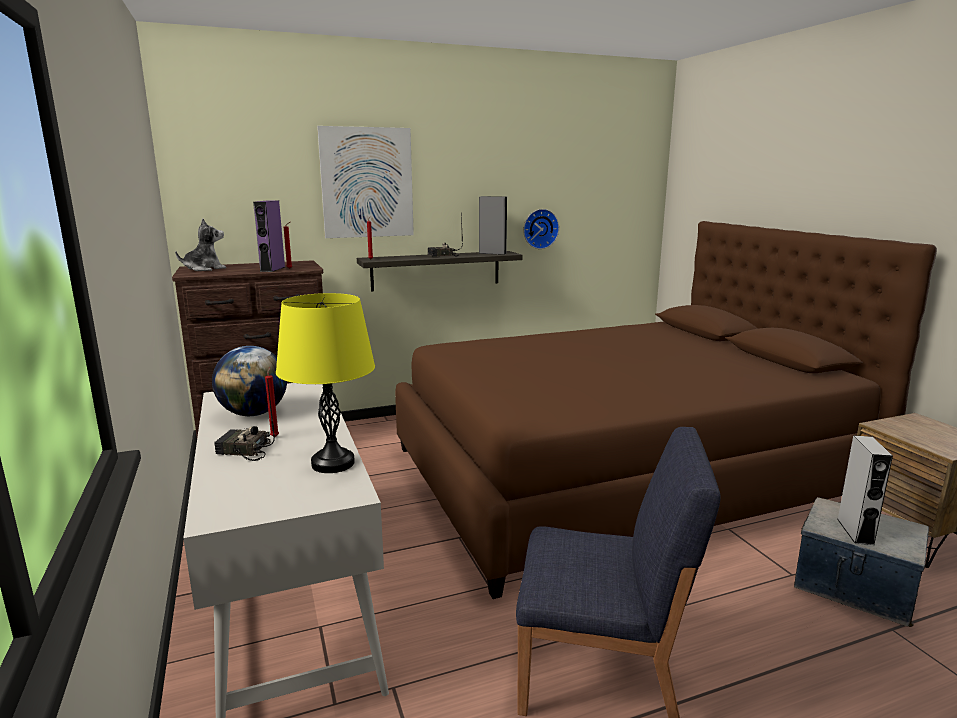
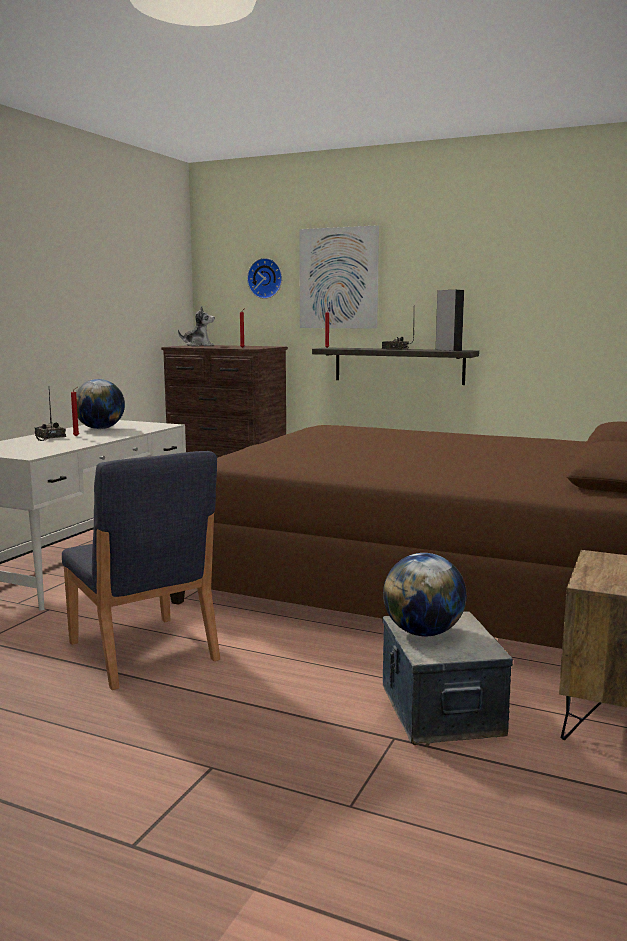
camera: 45 degrees right, 5 degrees down
(272, 269) = (232, 347): purple speaker -> none
(333, 463) = (61, 447): yellow table lamp -> none
(539, 228) = (518, 327): wall clock -> wall clock (266, 278)
(855, 531) = (423, 632): grey speaker -> globe

